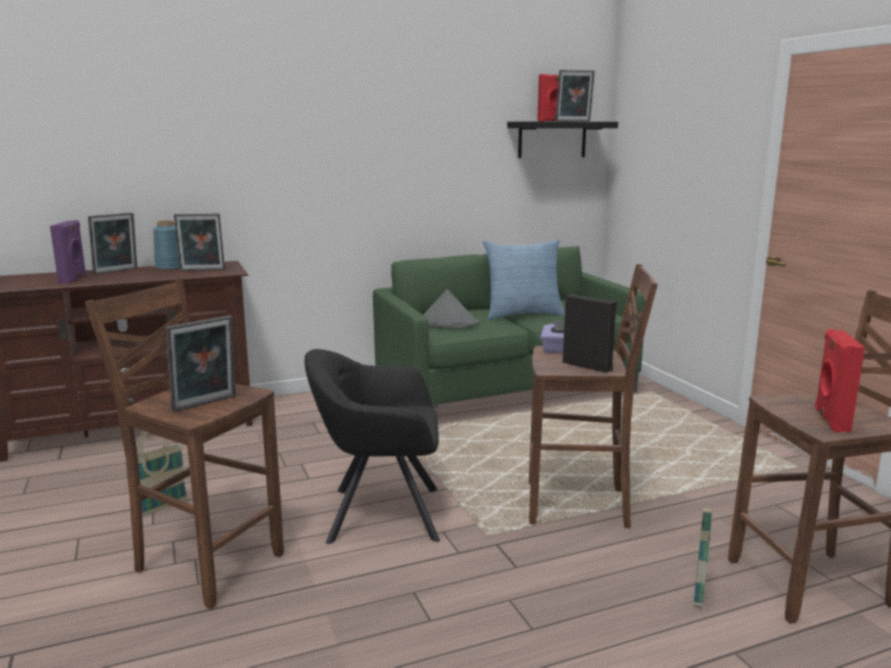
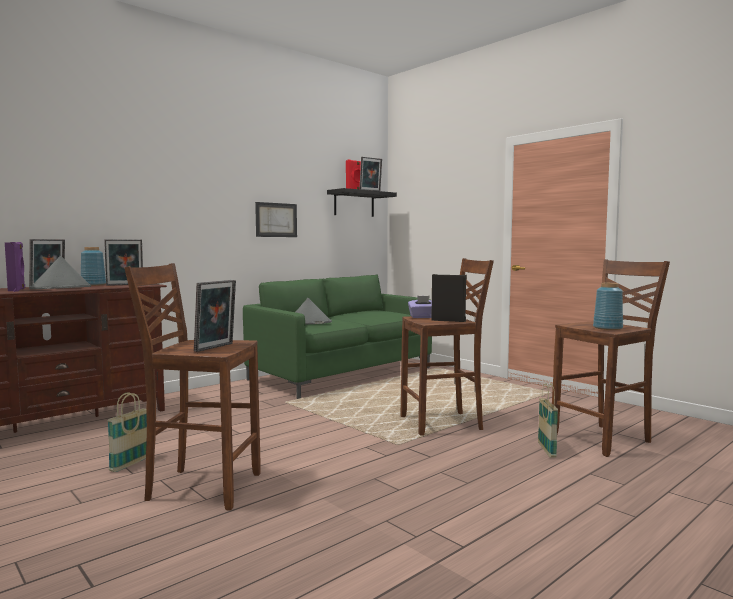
camera: 20 degrees left, 10 degrees down
(123, 277) = (61, 288): none -> grey hat
(378, 514) = (311, 444): black armchair -> none
(425, 170) = (276, 220): none -> picture
(522, 314) = (354, 317): pillow -> none
(830, 420) = (608, 328): red speaker -> blue vase

